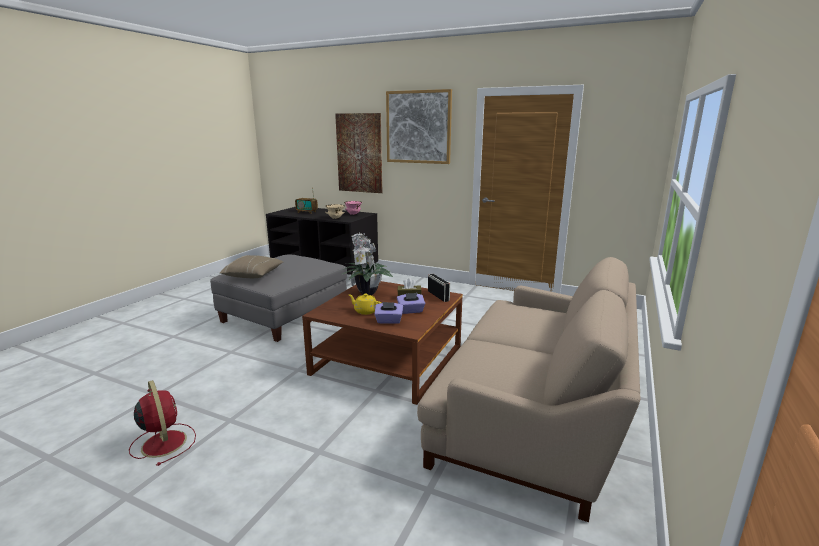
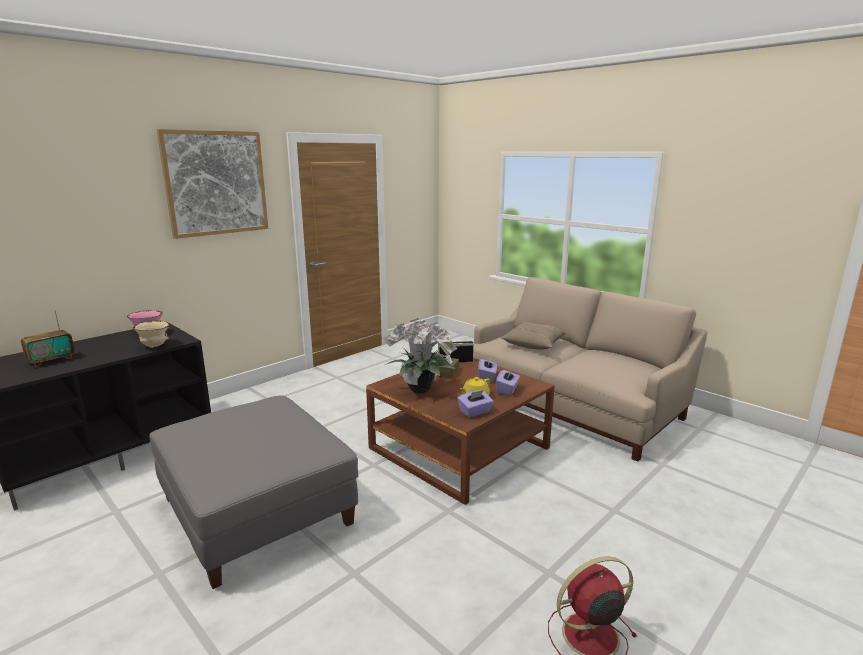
camera: 70 degrees left, 0 degrees up
(253, 275) = (261, 461): beige pillow -> beige pillow (533, 344)
(337, 314) = (475, 412): none -> purple tissue box
(359, 153) = (113, 232): picture -> none

